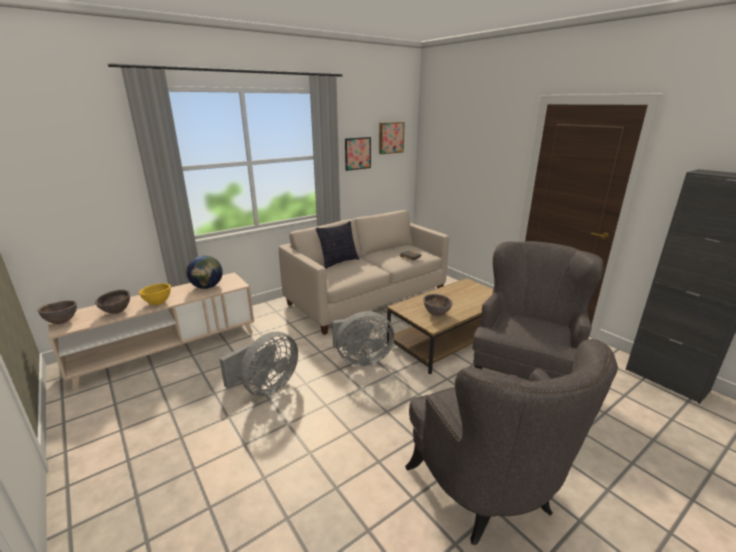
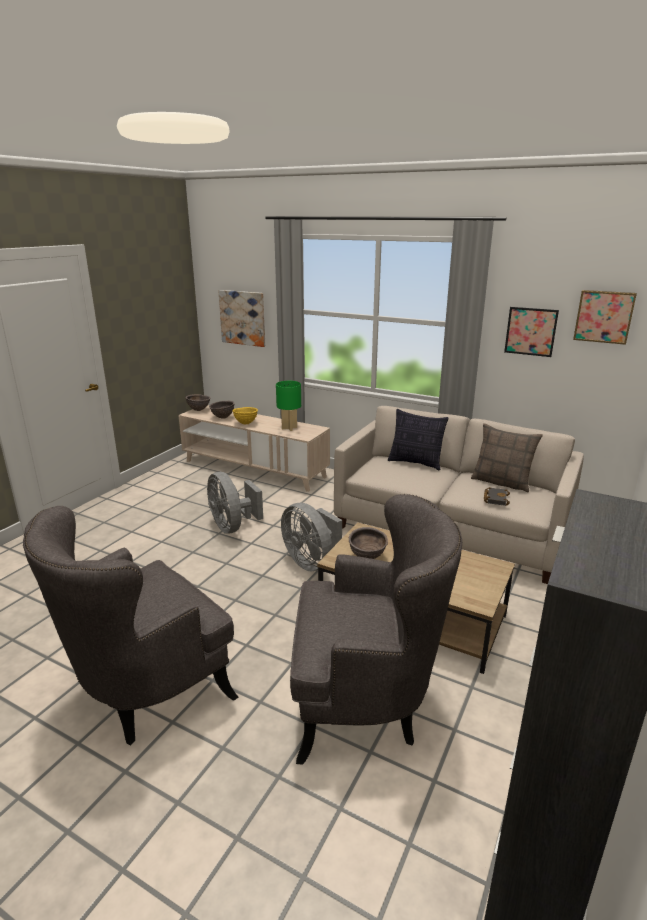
camera: 65 degrees right, 0 degrees up
(80, 191) = (243, 318): none -> picture
(207, 287) = (289, 428): globe -> green table lamp
(266, 387) = (232, 526): grey fan -> grey fan turned 45 degrees clockwise
(391, 250) = (501, 482): none -> pillow

